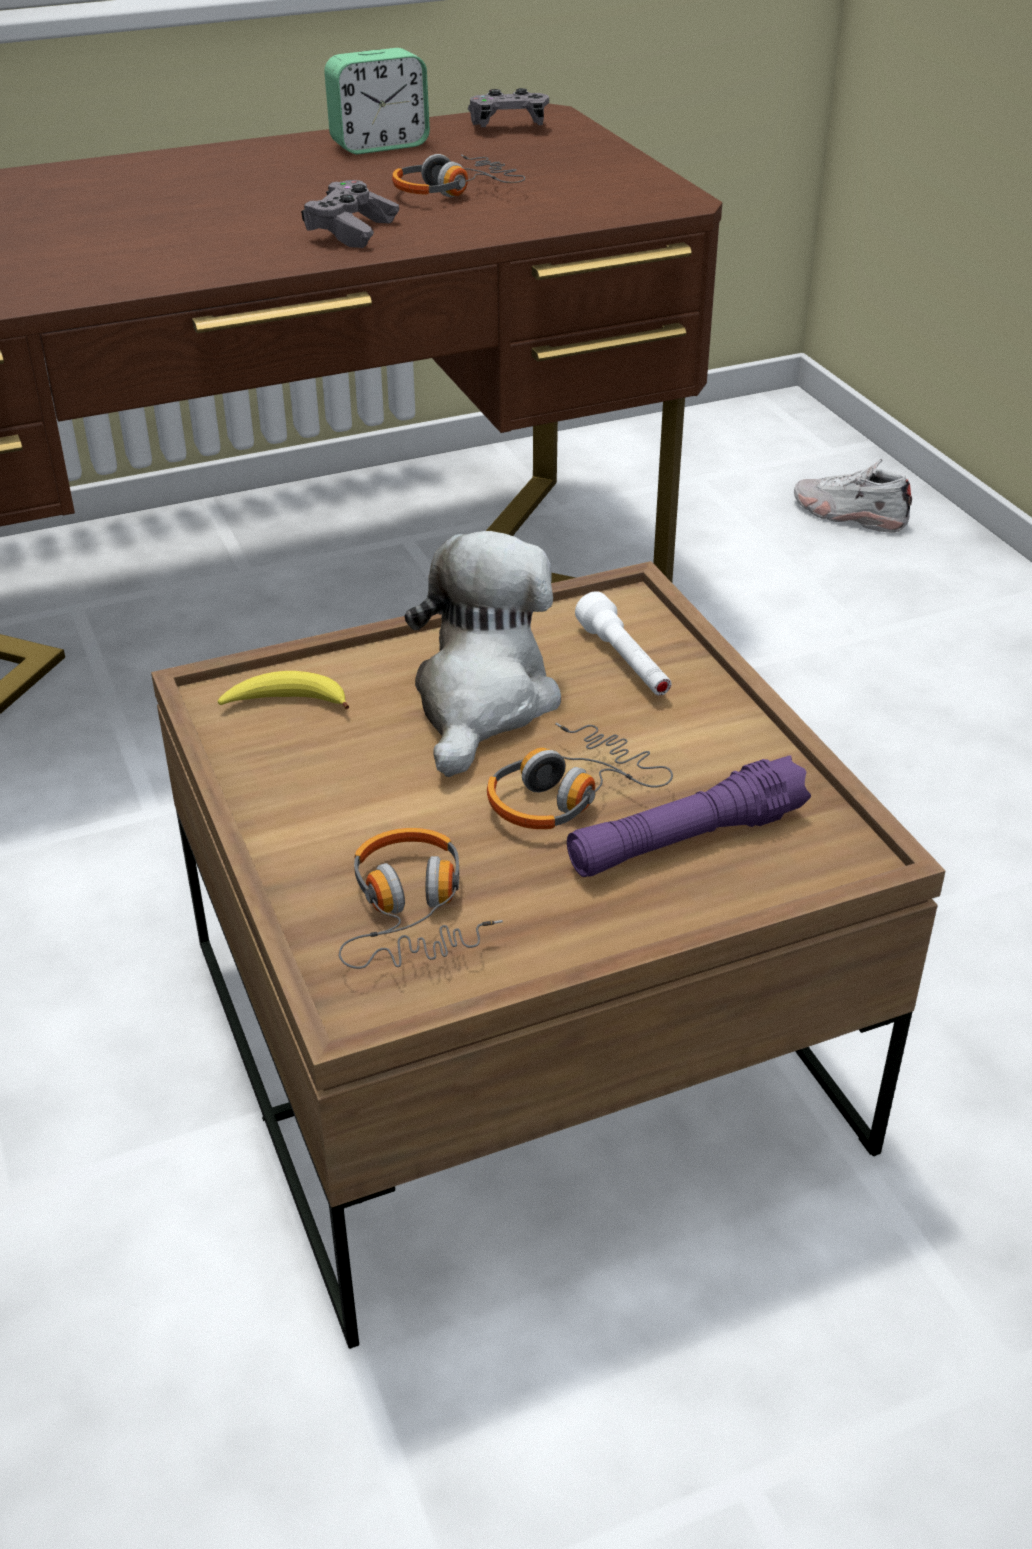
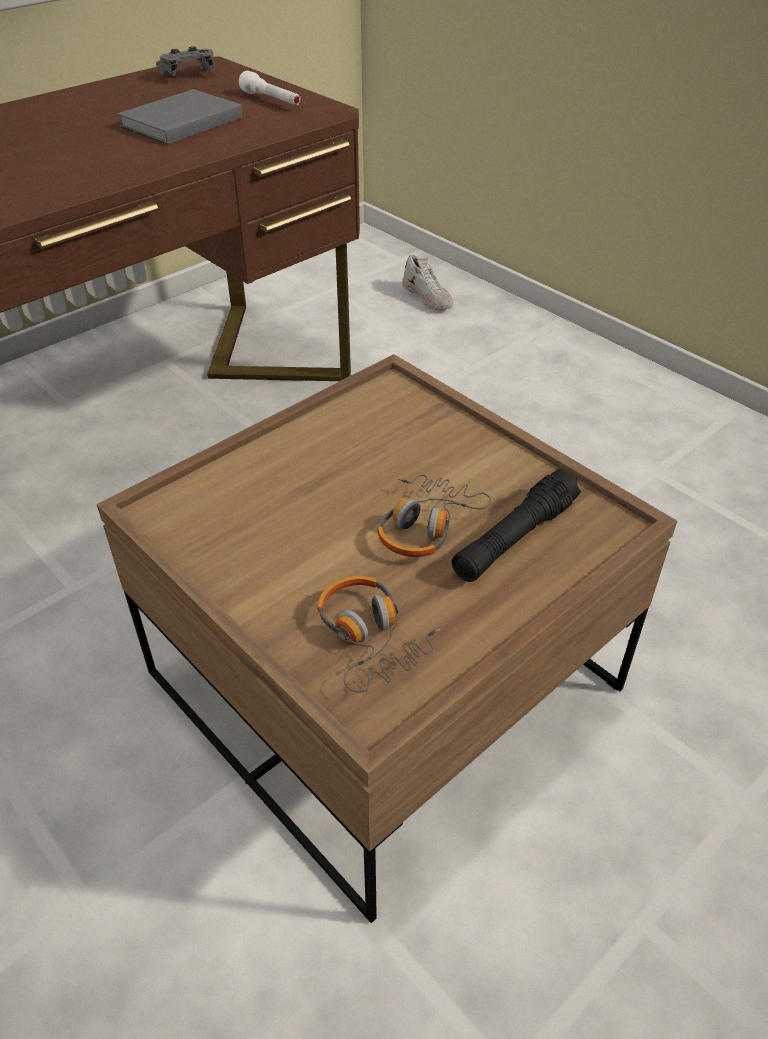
camera: 20 degrees left, 5 degrees up
(286, 703) = (203, 504): banana -> none
(351, 231) = (124, 159): grey game controller -> none
(379, 145) = (106, 96): alarm clock -> none
(453, 191) = (178, 122): headphones -> grey book
(481, 702) = (336, 474): plush toy -> none
(624, 662) = (412, 425): white flashlight -> white flashlight (271, 101)
(686, 840) = (514, 538): purple flashlight -> black flashlight
(848, 515) = (428, 297): white shoe -> white shoe turned 135 degrees counterclockwise

